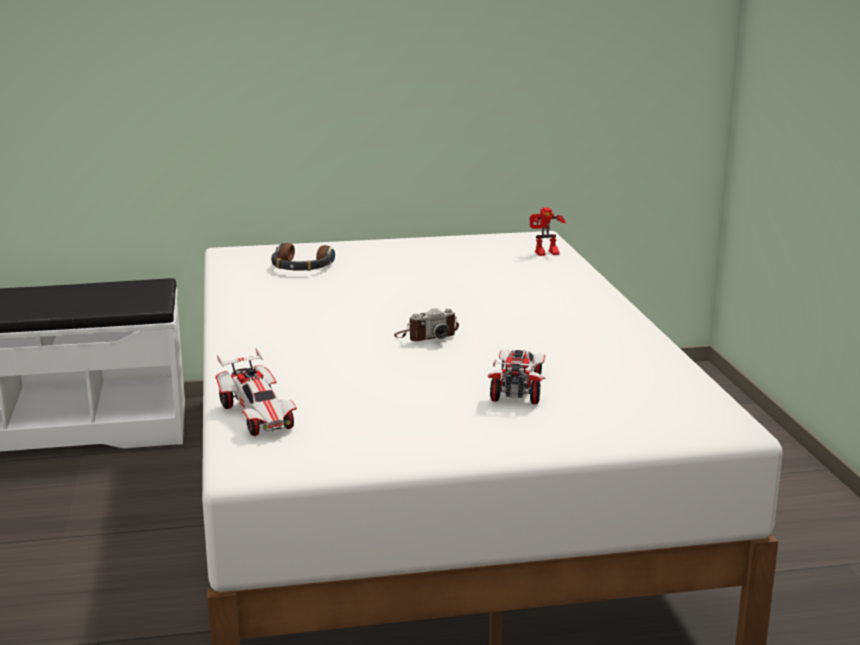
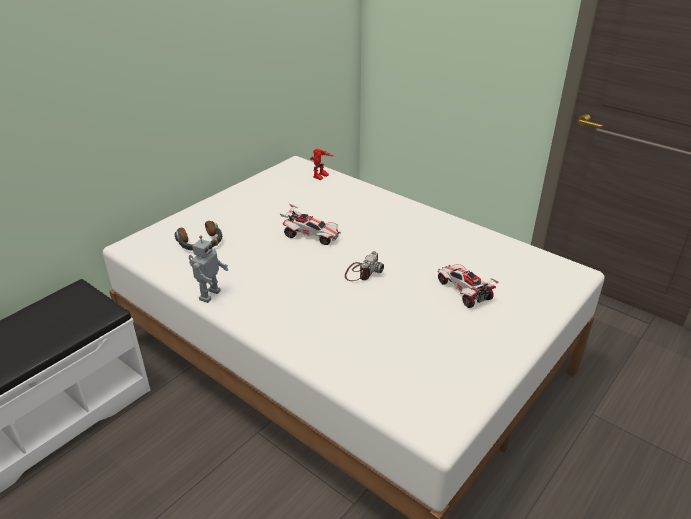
camera: 40 degrees left, 15 degrees up
(233, 303) = (209, 295): none -> toy robot
(258, 416) = (379, 387): toy car -> toy car (311, 235)

